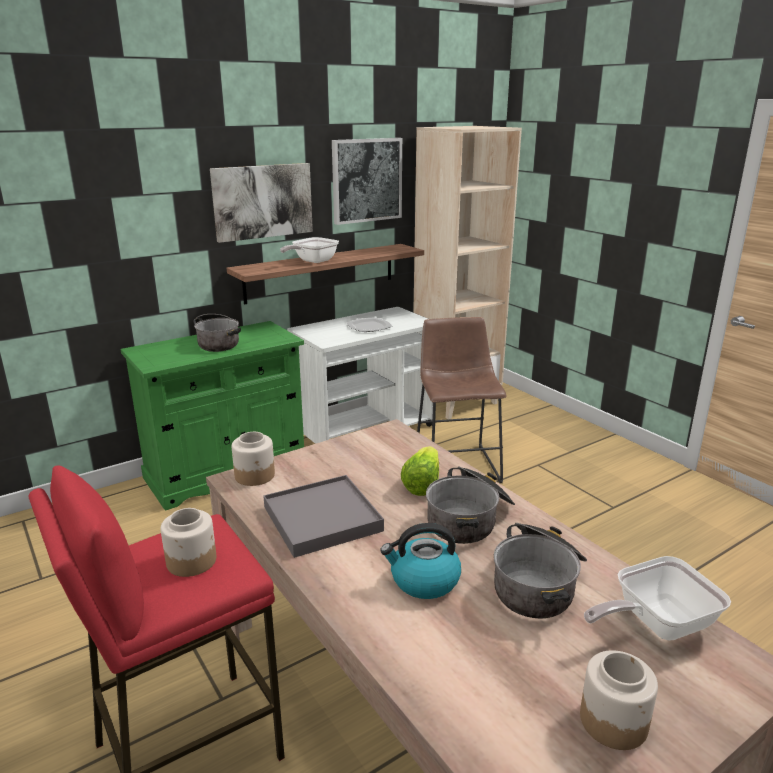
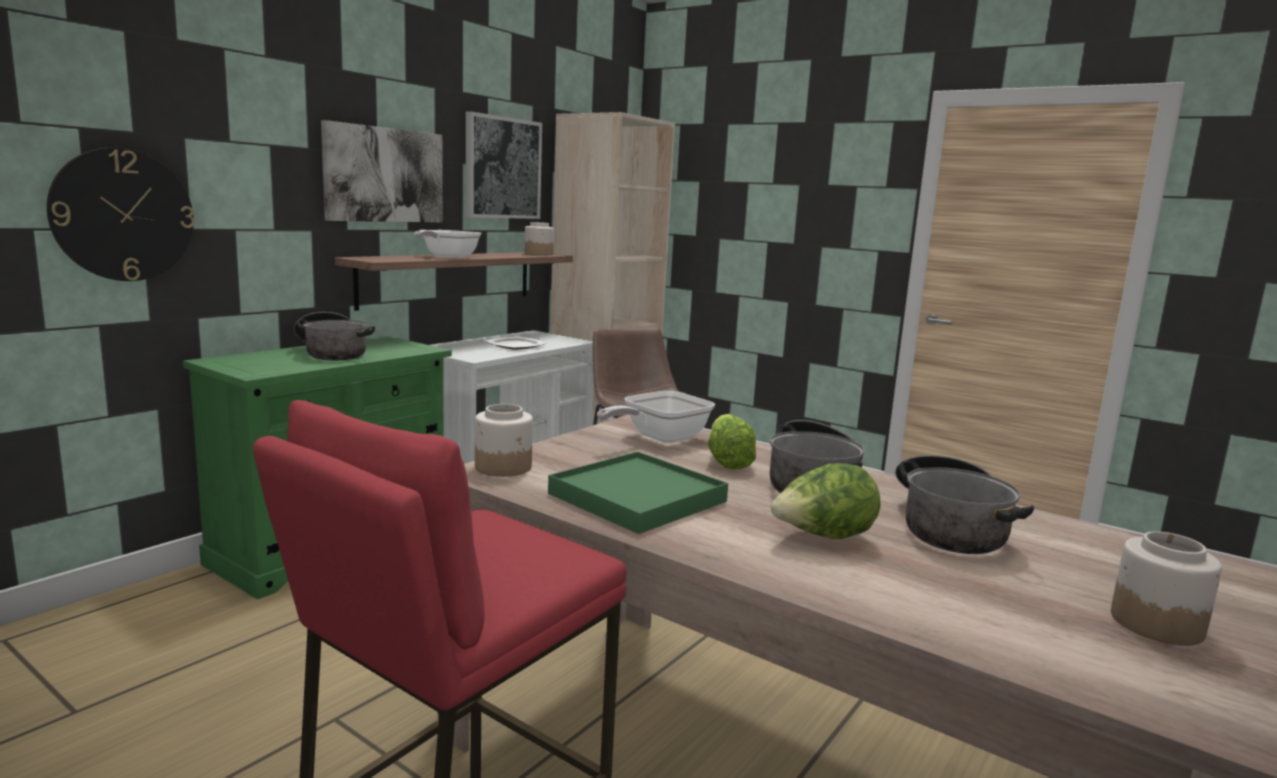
camera: 20 degrees left, 10 degrees down
(73, 256) = (123, 215): none -> wall clock
(192, 561) = (497, 551): jar -> jar (539, 254)
(322, 518) = (637, 497): grey tray -> green tray
(423, 581) = (822, 538): kettle -> lettuce
(655, 624) = (1098, 544): frying pan -> frying pan (659, 438)

